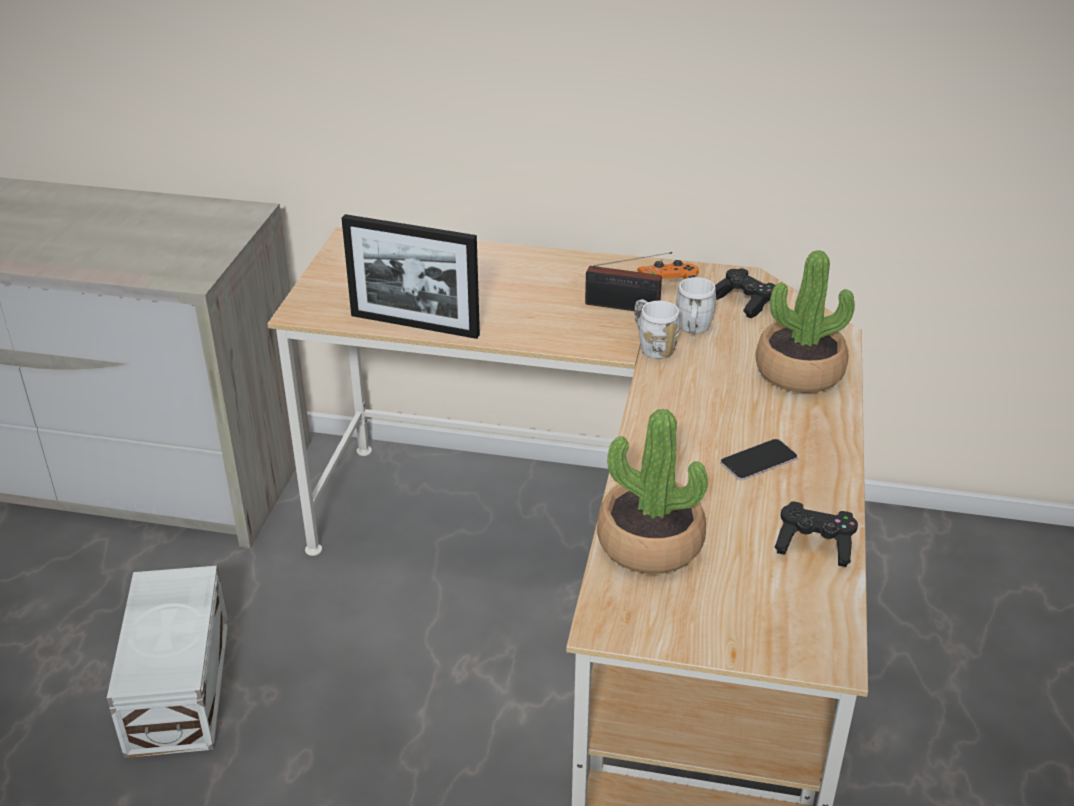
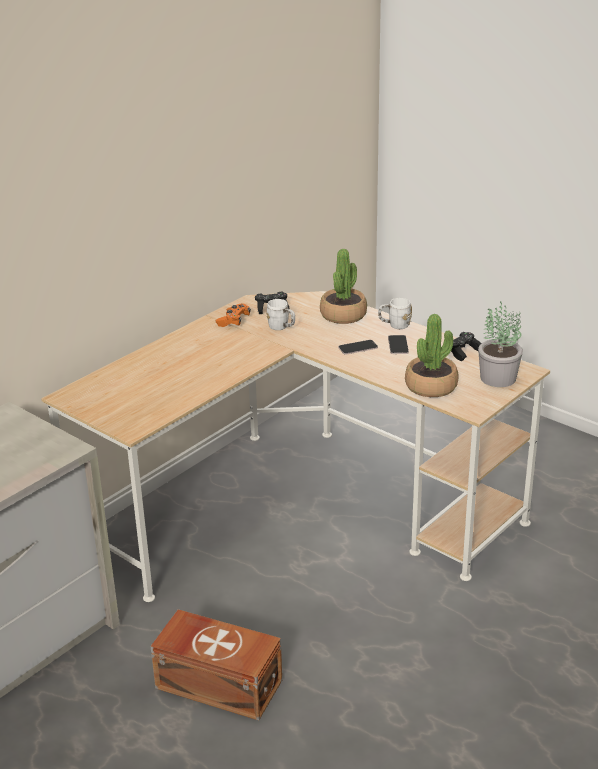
camera: 60 degrees left, 5 degrees down
(182, 684) = (218, 682): white storage box -> brown storage box
(414, 325) = (189, 398): picture frame -> none
(626, 307) = (241, 337): radio -> none
(652, 346) = (284, 341): white mug -> white mug (394, 325)
(705, 421) = (358, 348): none -> phone
(759, 620) = (497, 378): none -> potted plant

